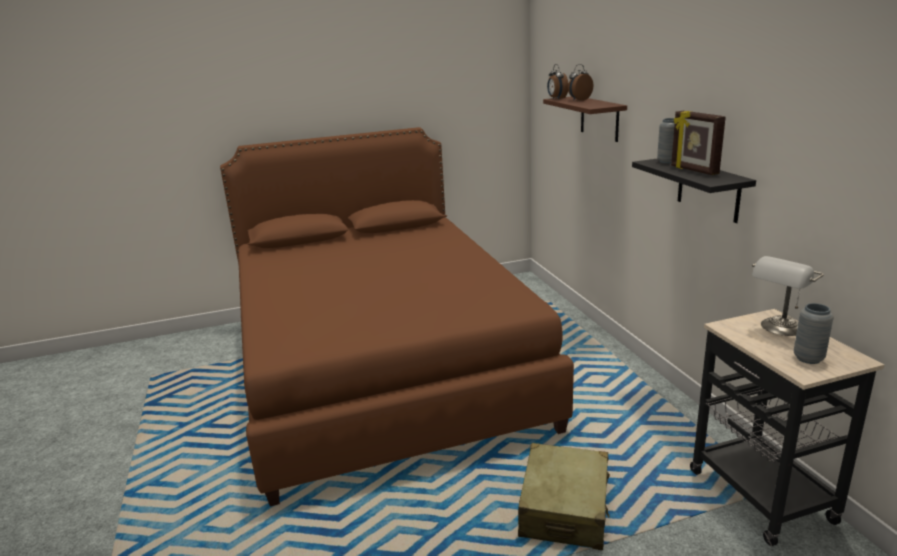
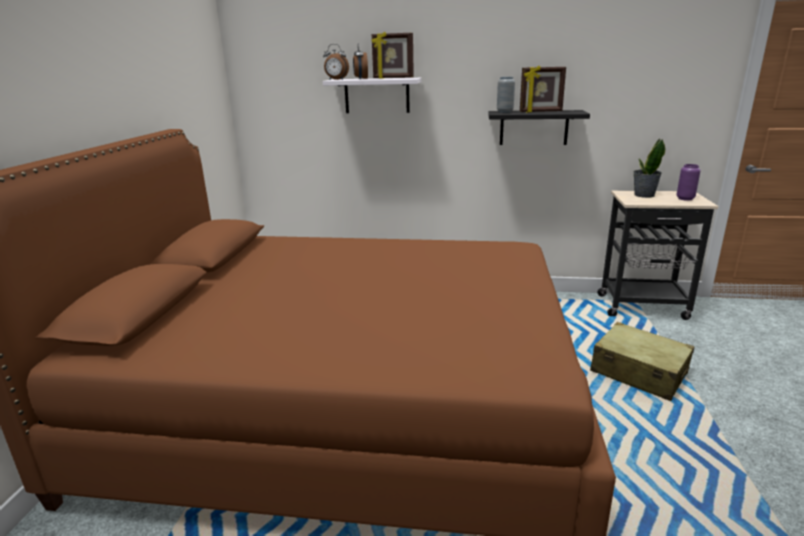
camera: 65 degrees left, 0 degrees up
(595, 103) = (393, 78): none -> picture frame
(599, 118) = (377, 95): brown shelf -> white shelf
(779, 330) = (643, 195): white table lamp -> potted plant
(808, 358) = (685, 199): grey vase -> purple vase

